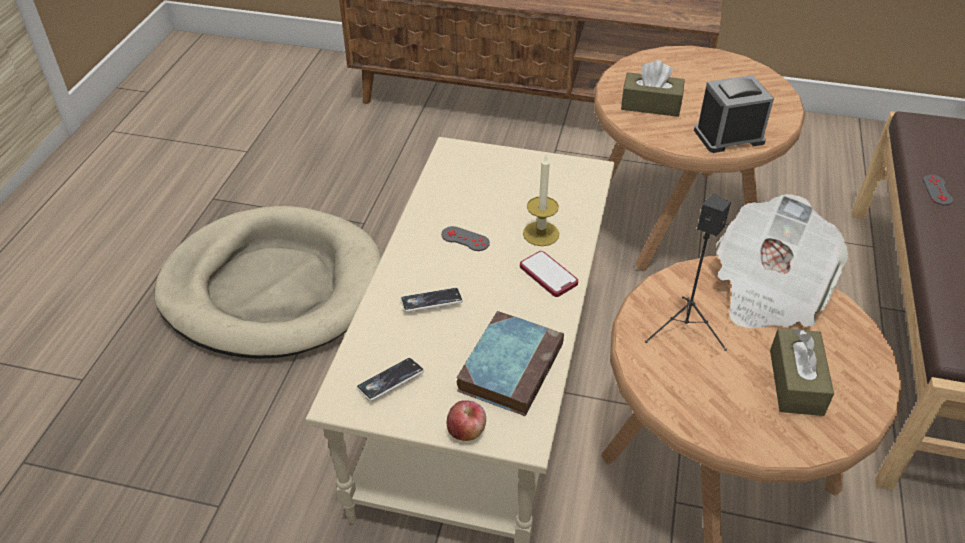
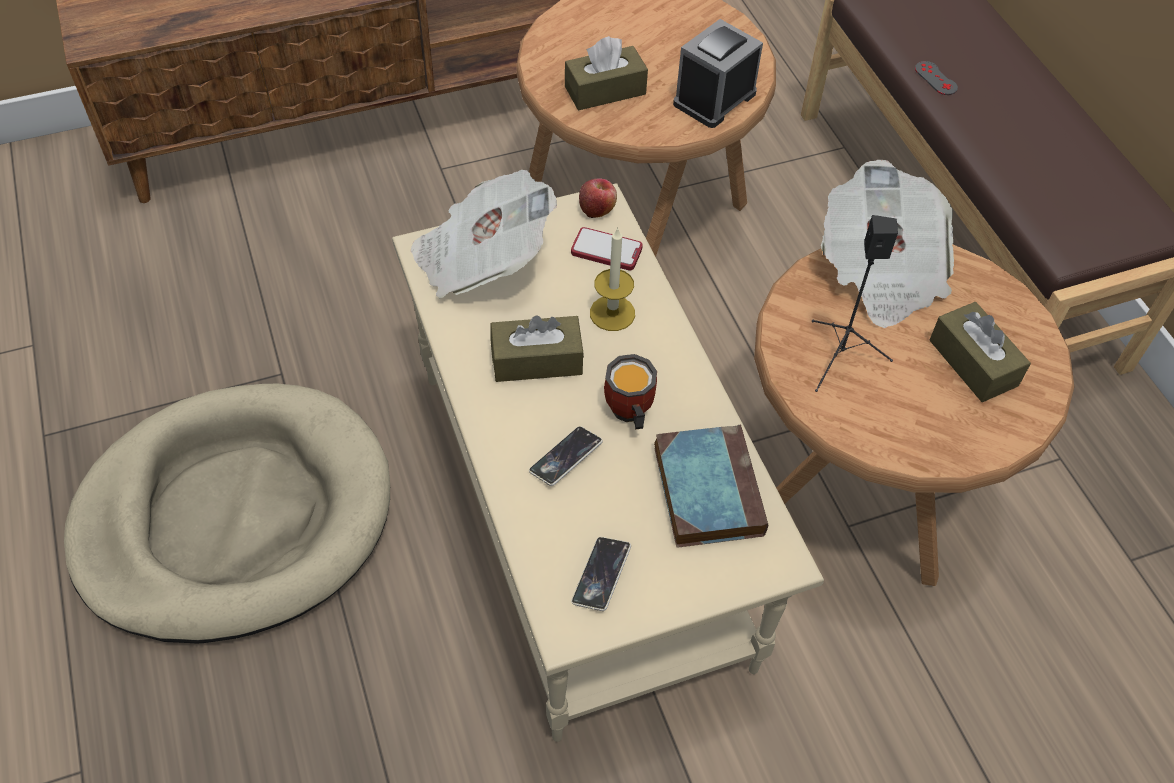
camera: 35 degrees left, 10 degrees up
(465, 239) = (537, 360): grey game controller -> brown tissue box
(466, 431) = (721, 586): apple -> apple (597, 209)
(482, 169) = (482, 259): none -> newspaper
(496, 296) = (627, 414): none -> mug
(548, 275) = (659, 361): phone -> phone (606, 250)

